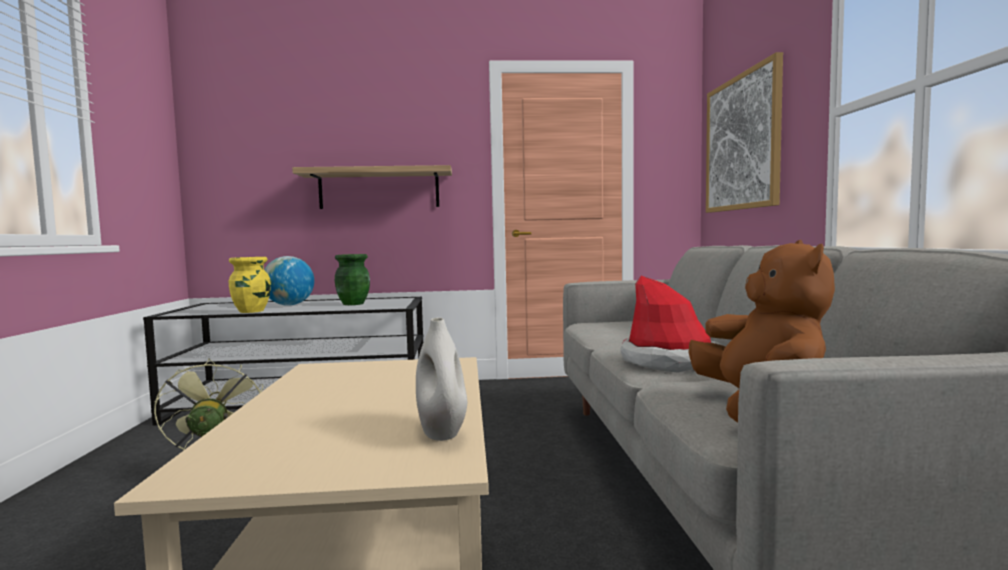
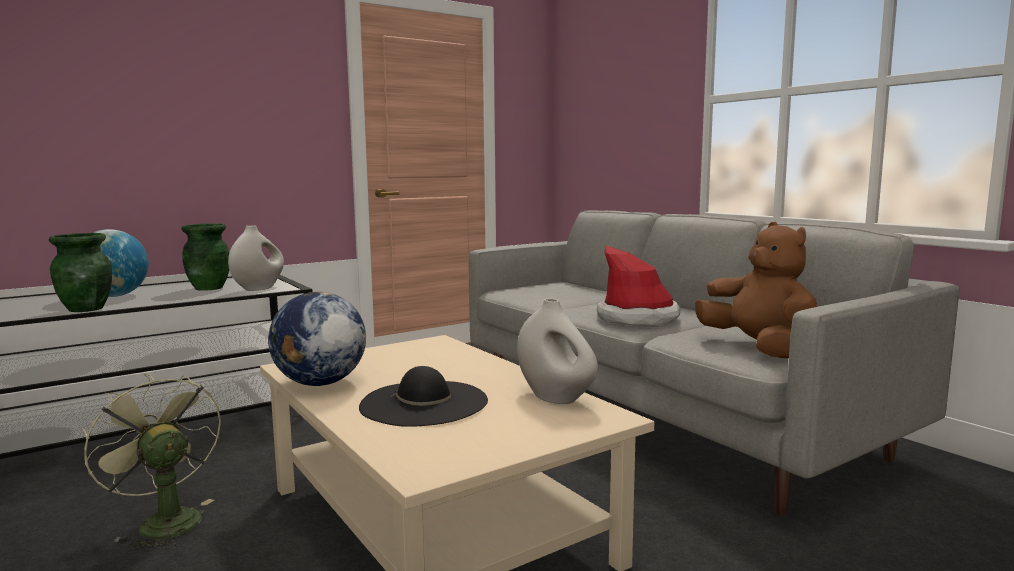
camera: 30 degrees left, 5 degrees up
(252, 311) = (87, 309): yellow vase -> green vase
(299, 383) = (319, 383): none -> globe
(328, 414) = (424, 403): none -> black hat
(379, 189) = (212, 137): shelf -> none
(381, 306) = (259, 288): none -> white vase
(742, 143) = (607, 109): picture -> none

